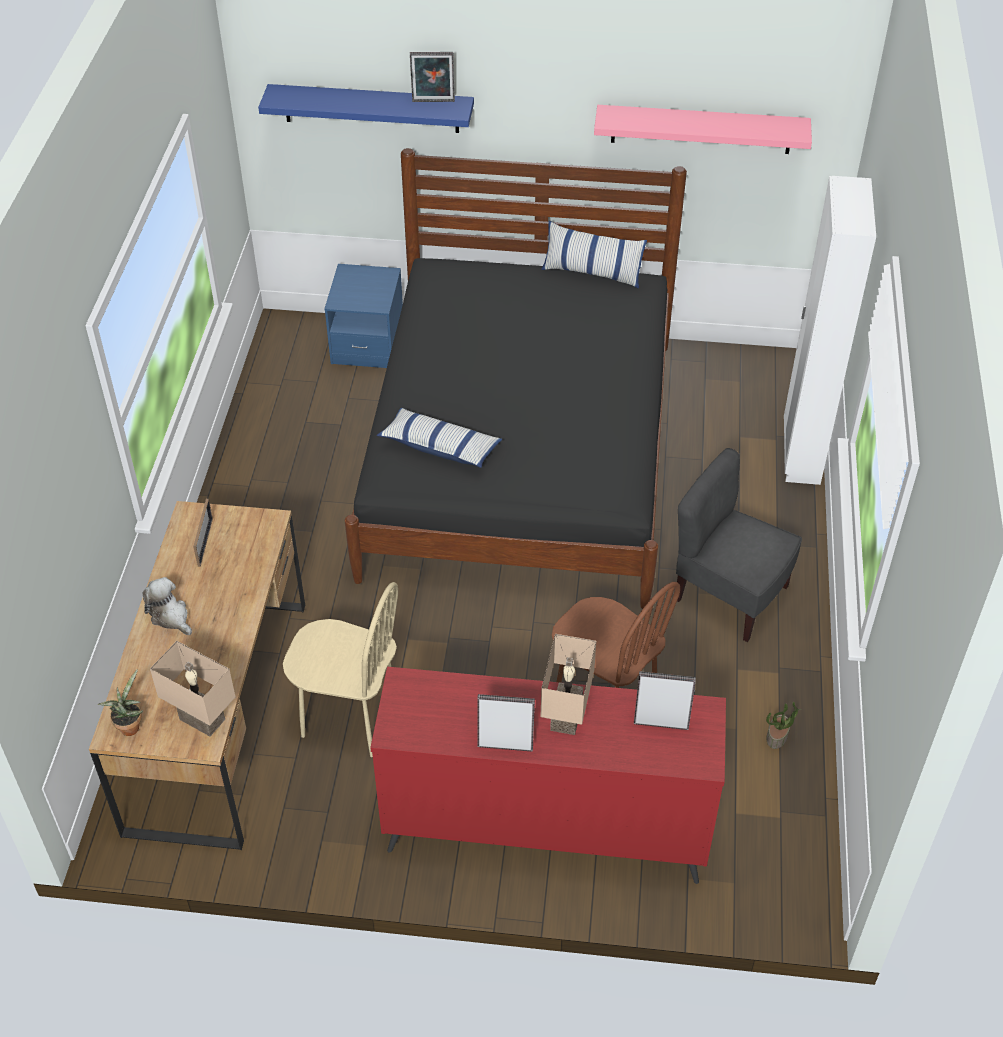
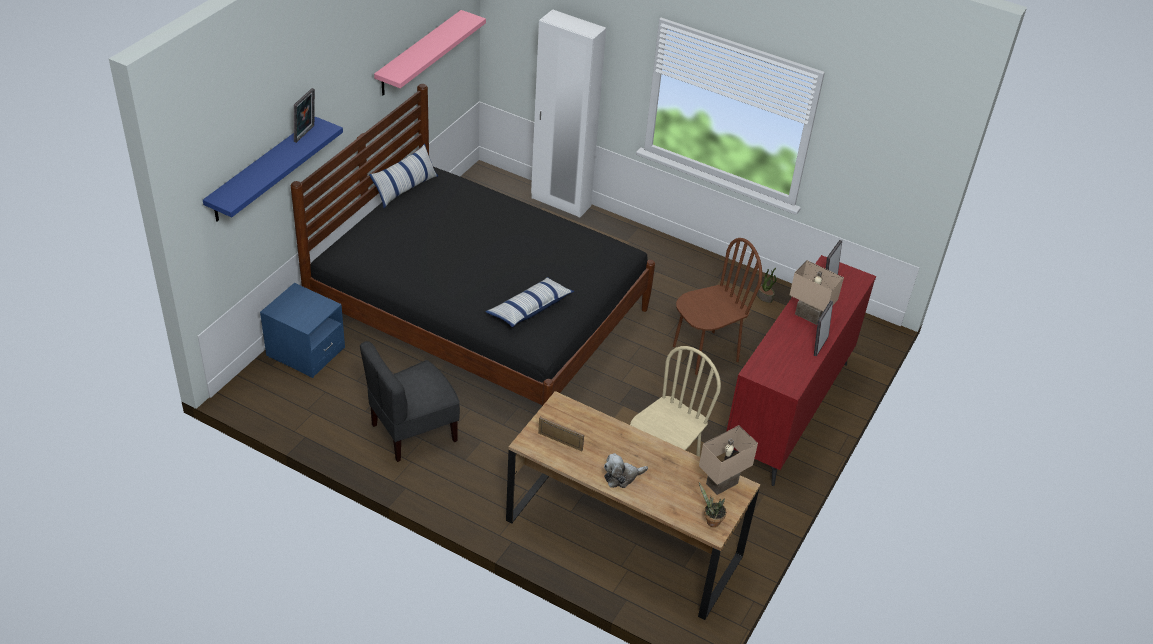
camera: 70 degrees left, 5 degrees down
(729, 595) = (654, 274): grey chair -> grey chair (413, 432)

